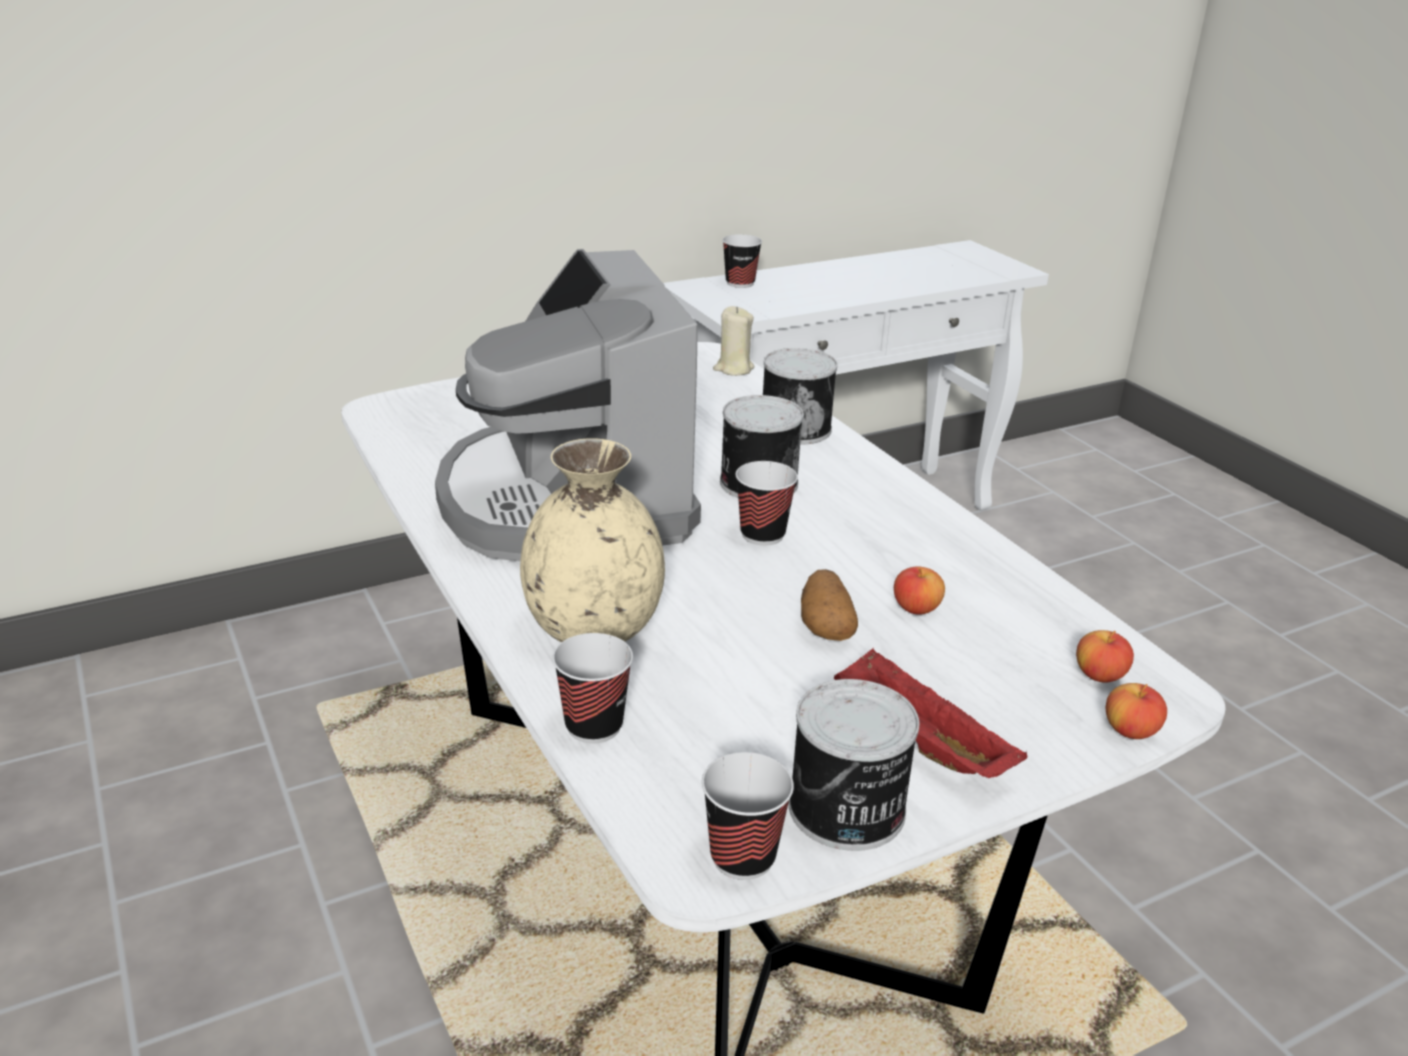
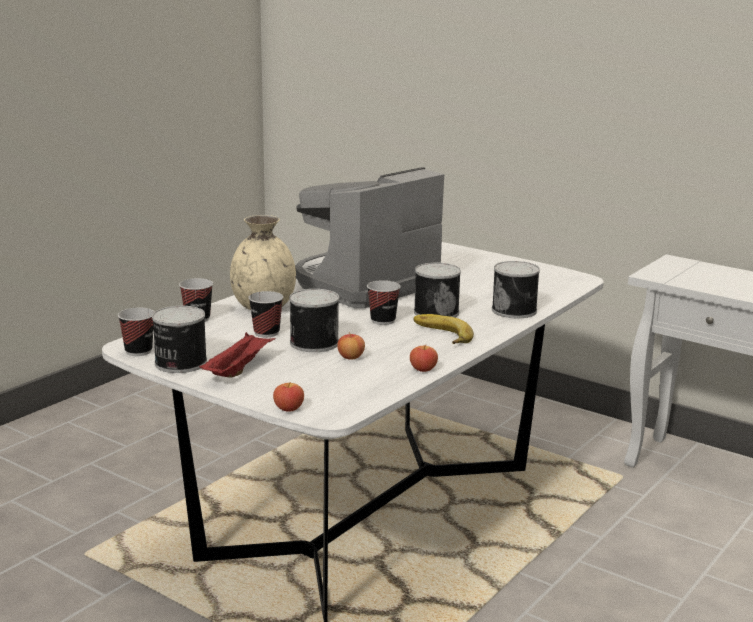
camera: 65 degrees right, 10 degrees down
(733, 369) = (570, 287): beige candle -> none
(740, 283) = (708, 269): cup -> cup (266, 333)
(825, 626) = (313, 343): potato -> can
(861, 508) = (440, 335): none -> banana
(1099, 675) = (332, 399): apple -> apple (423, 369)

